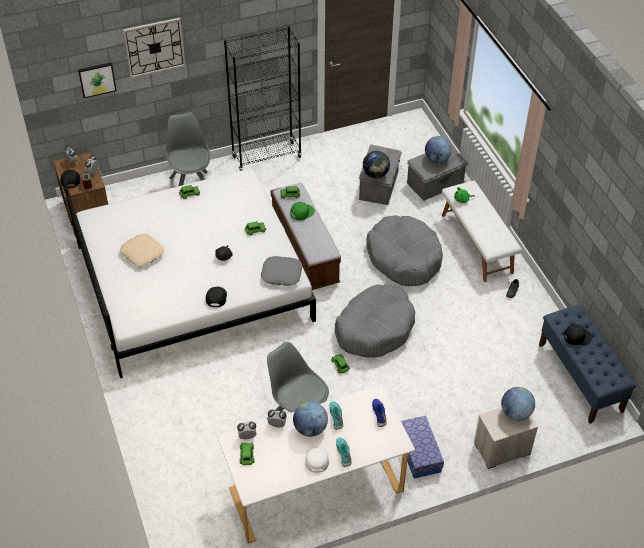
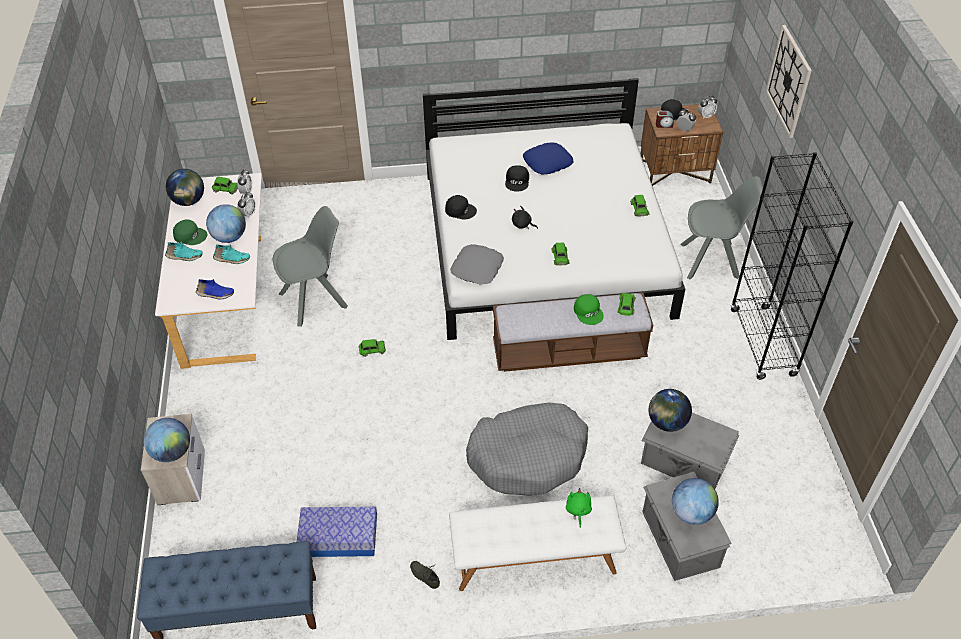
camera: 105 degrees right, 0 degrees up
(97, 79) = (757, 60): picture -> none
(142, 253) = (547, 162): beige pillow -> blue pillow
(271, 478) = (189, 201): none -> globe
(316, 459) = (190, 235): white cap -> green cap
(374, 328) = (415, 394): grey dog bed -> none
(418, 453) = (219, 394): storage box -> storage box (339, 539)
(577, 336) = (249, 565): black cap -> black cap (517, 181)

